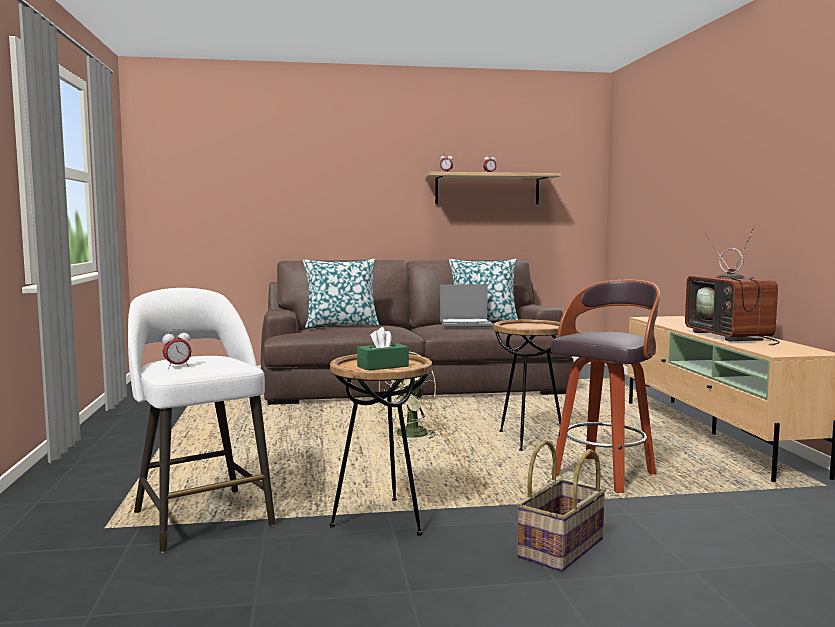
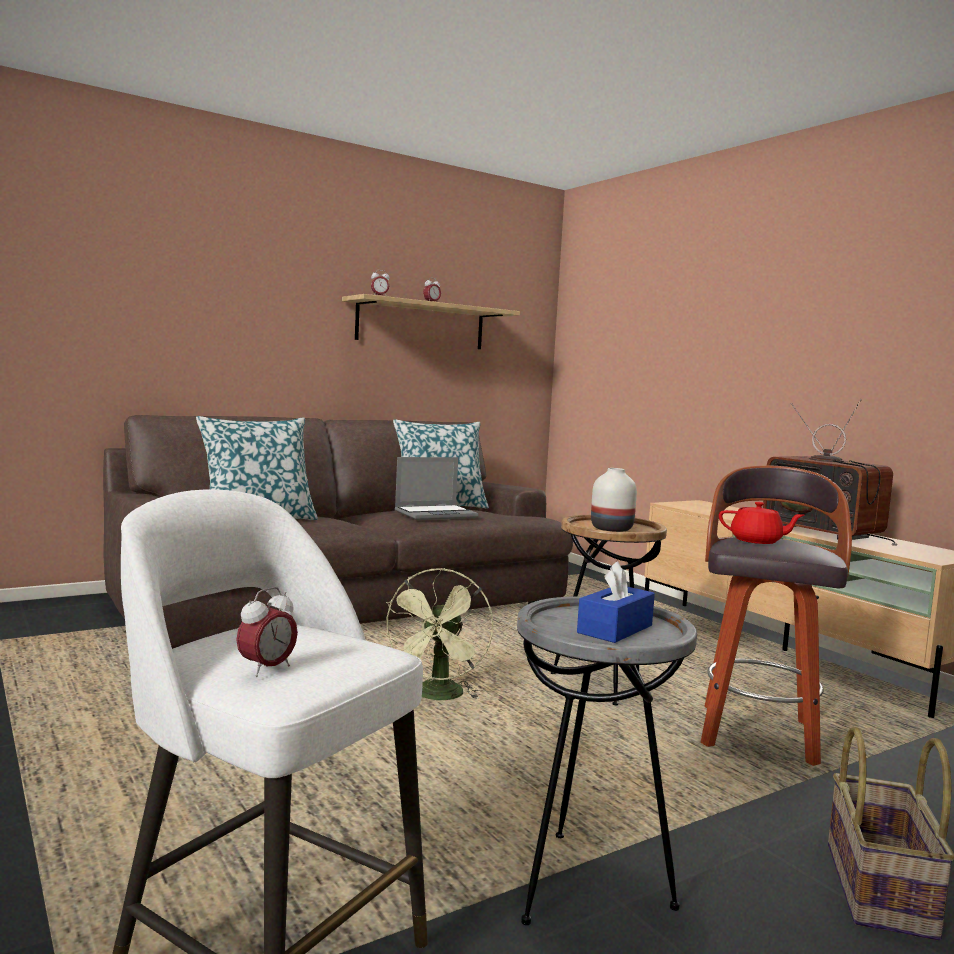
camera: 25 degrees left, 0 degrees up
(382, 519) = (586, 886): brown side table -> grey side table
(383, 366) = (615, 629): green tissue box -> blue tissue box
(526, 327) = (613, 529): none -> white vase
(594, 332) = (757, 541): none -> red teapot

